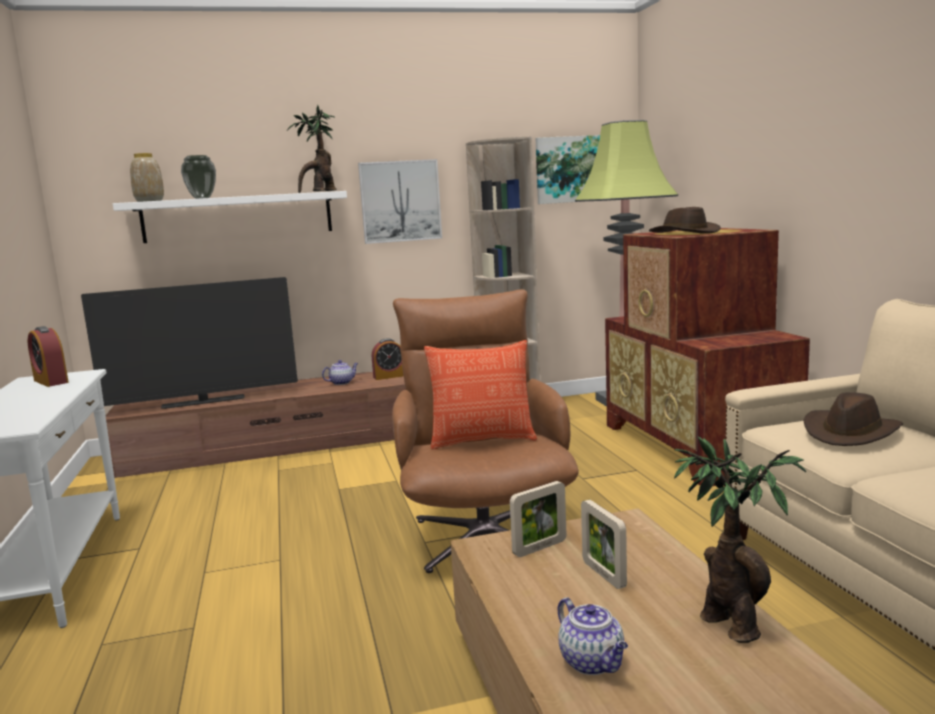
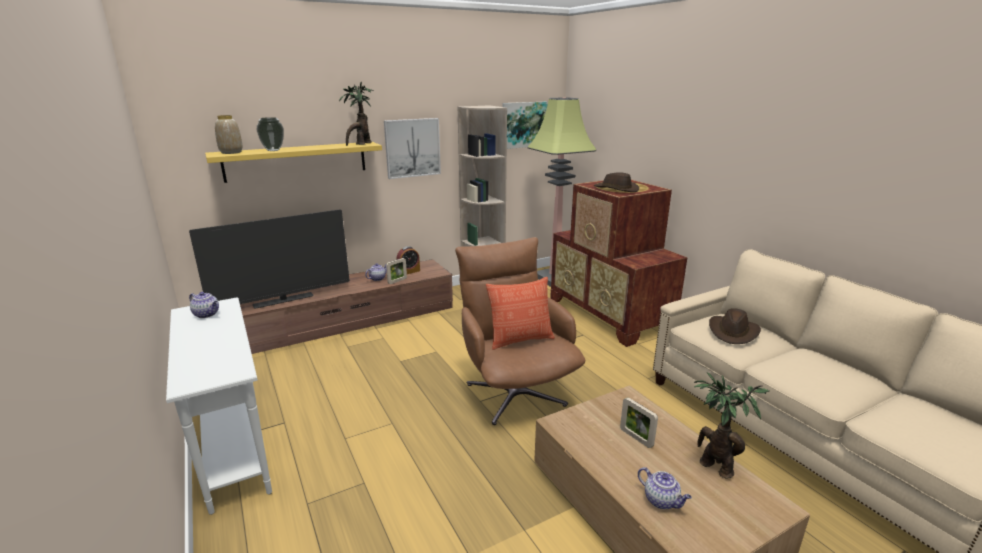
camera: 15 degrees left, 10 degrees up
(51, 381) = (207, 314): alarm clock -> teapot
(238, 217) = (296, 161): white shelf -> yellow shelf
(539, 548) = (591, 421): picture frame -> picture frame (397, 281)

